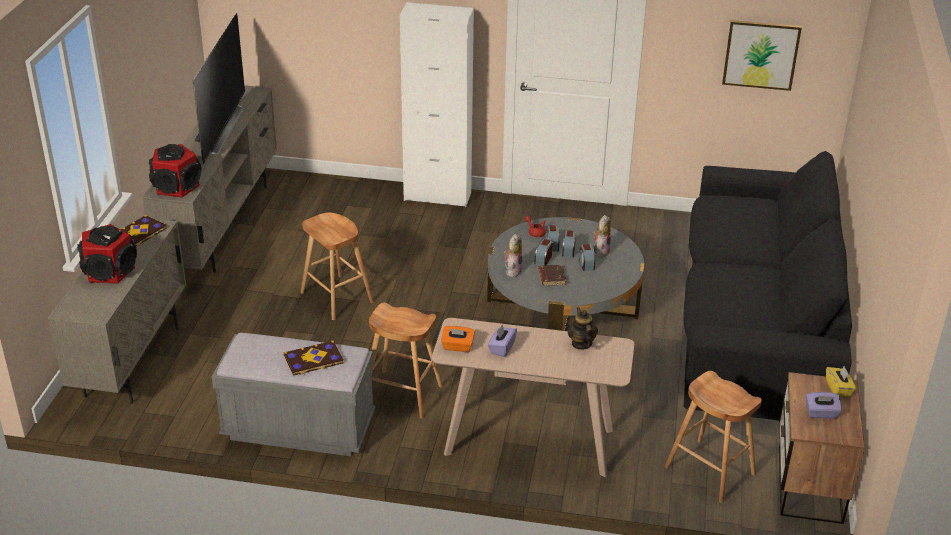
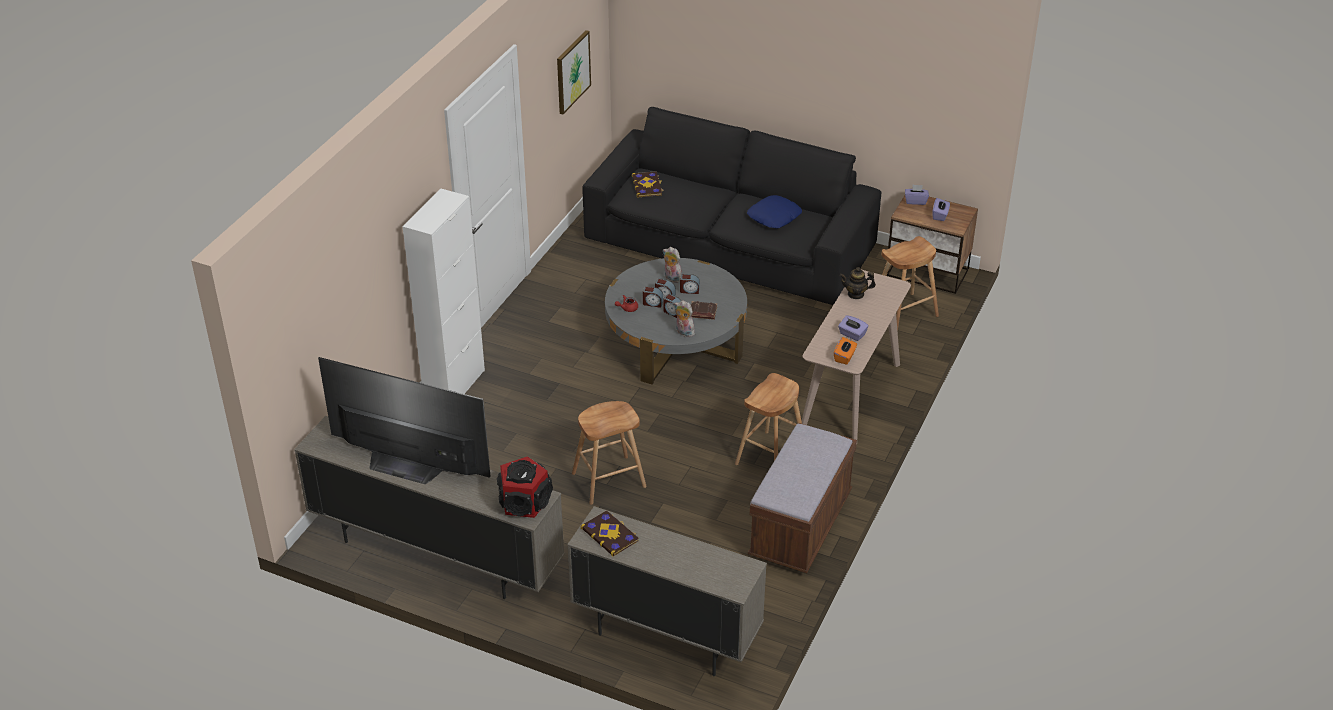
camera: 75 degrees left, 5 degrees up
(109, 271) = (674, 558): speaker -> none
(298, 428) = (800, 527): grey bench -> brown bench
(314, 360) = (810, 455): book -> book (647, 185)
(744, 295) = (774, 217): none -> blue pillow
(838, 389) = (915, 201): yellow tissue box -> purple tissue box

